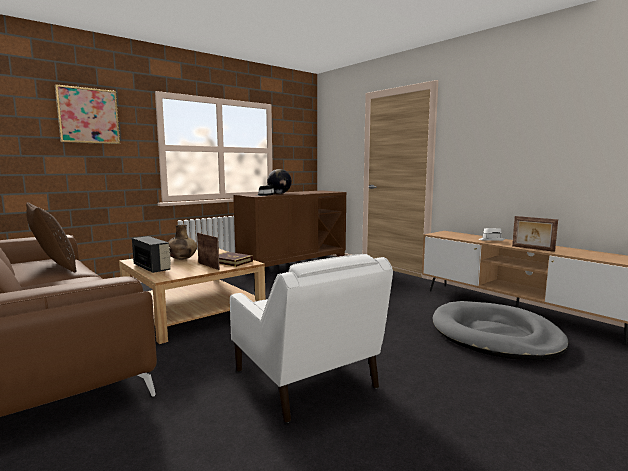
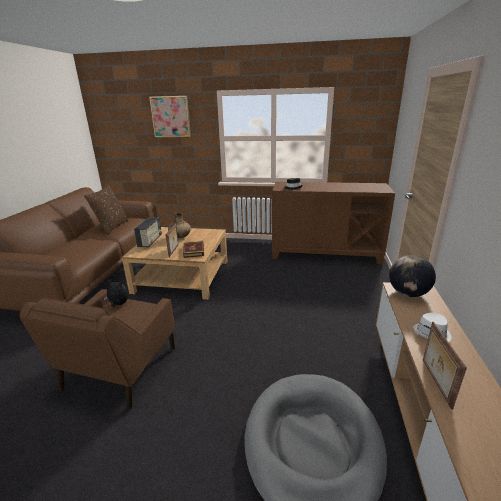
camera: 50 degrees right, 15 degrees up
(264, 305) = (118, 304): none -> plush toy
(279, 193) = (315, 185): globe -> globe (408, 293)
(305, 380) = (119, 370): white armchair -> brown armchair

